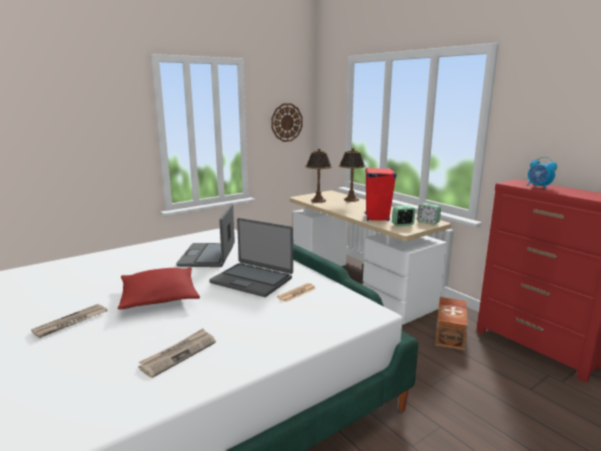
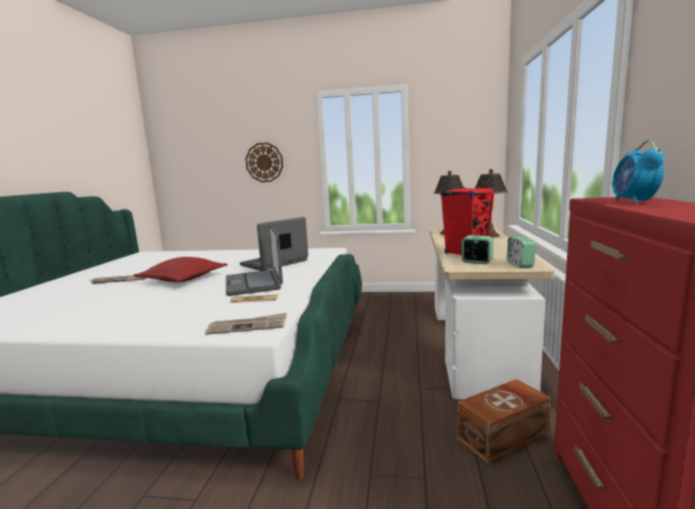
camera: 45 degrees right, 5 degrees down
(179, 354) = (100, 311): newspaper -> newspaper (248, 326)
(286, 122) = (461, 149): wall clock -> wall clock (264, 162)

